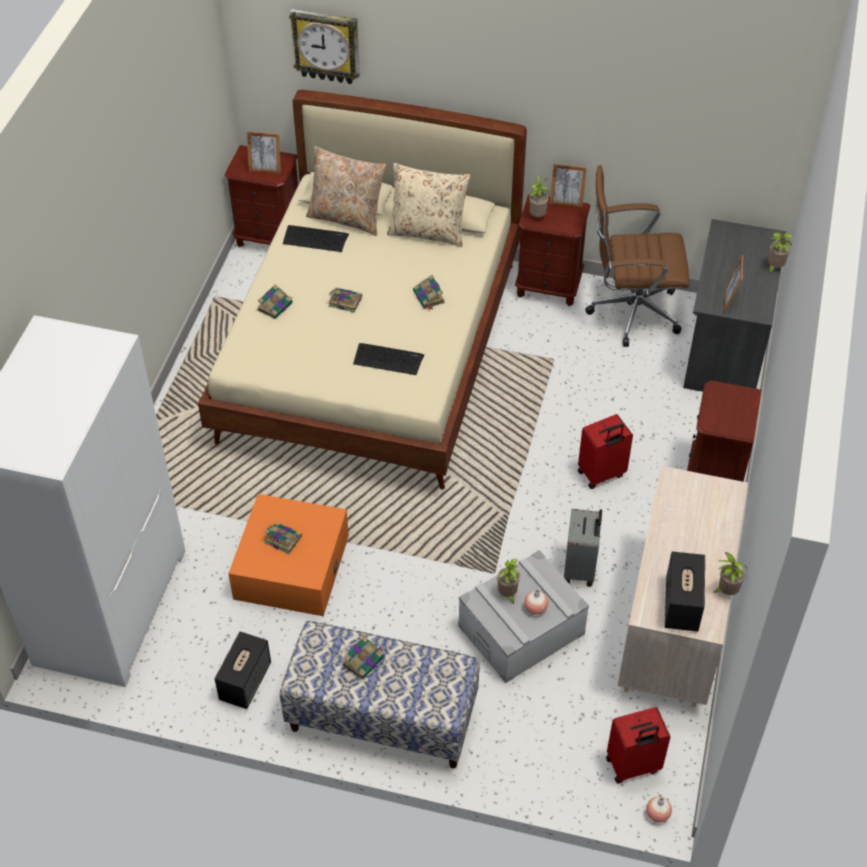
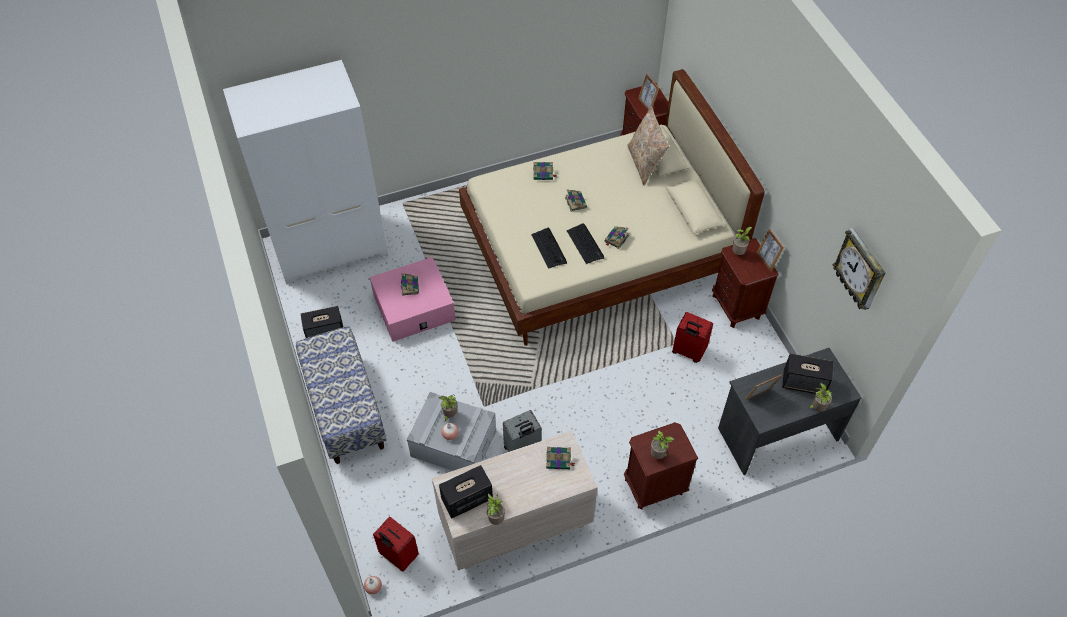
camera: 55 degrees right, 5 degrees up
(291, 567) = (414, 307): orange storage box -> pink storage box
(315, 239) = (613, 160): keyboard -> keyboard (585, 244)
(326, 45) = (701, 51): wall clock -> wall clock (860, 270)
(363, 660) = (340, 367): book -> book (559, 460)
(428, 232) = (671, 207): beige pillow -> none
(601, 474) = (605, 421): red suitcase -> red suitcase (688, 352)
(630, 312) = (756, 362): brown office chair -> none
(736, 417) = (658, 455): none -> potted plant
(738, 259) = (804, 383): none -> speaker

